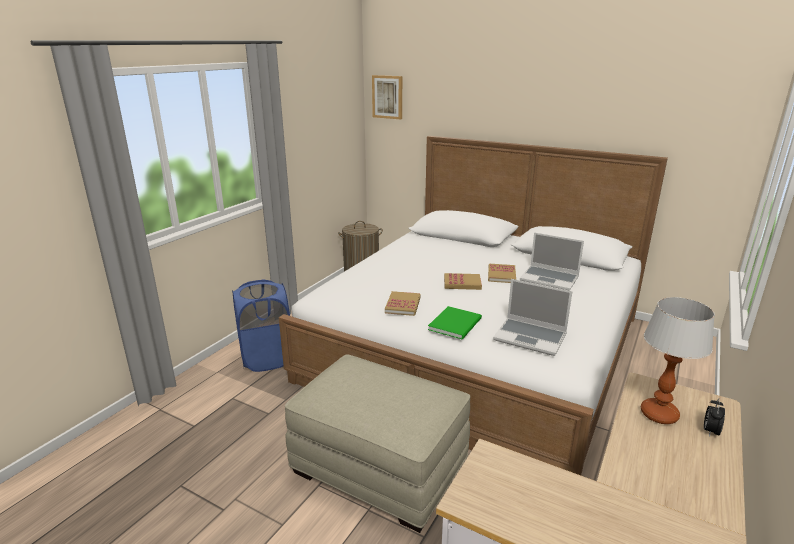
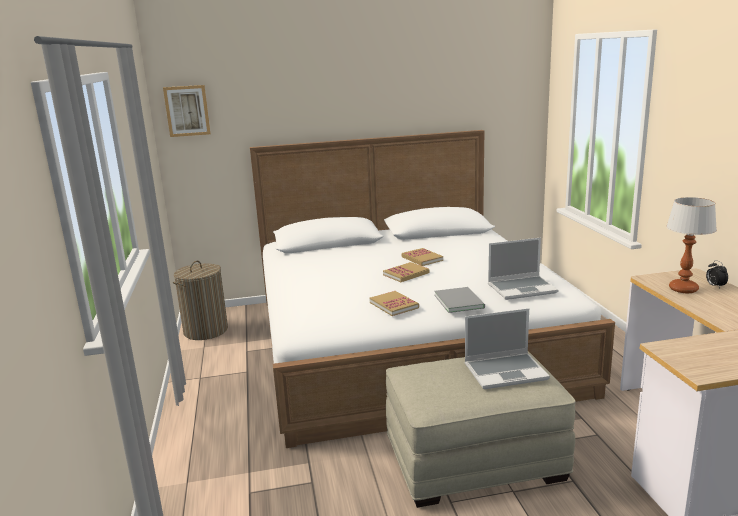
camera: 40 degrees left, 5 degrees down
(267, 358) = (225, 441): blue laundry basket -> none
(456, 323) = (459, 300): green book -> grey book
(550, 279) = (460, 250): laptop -> laptop (506, 371)

